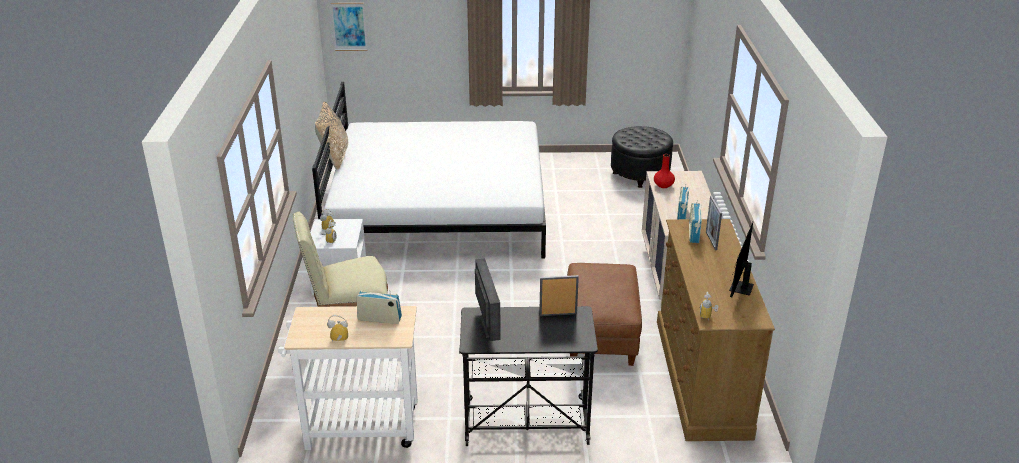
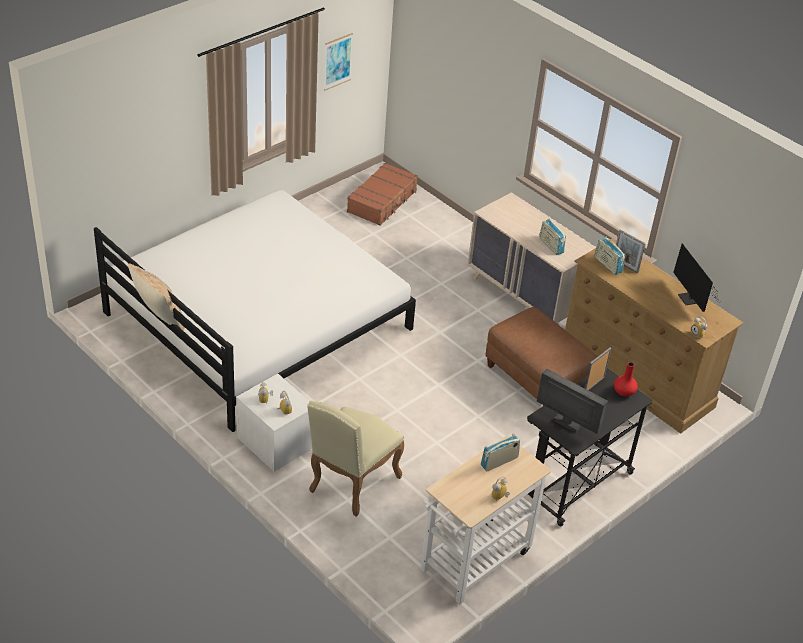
camera: 45 degrees left, 10 degrees up
(349, 26) = (82, 162): picture -> picture (337, 61)
(640, 174) = (382, 201): black ottoman -> brown suitcase
(663, 185) = (504, 221): red vase -> red vase (624, 391)

